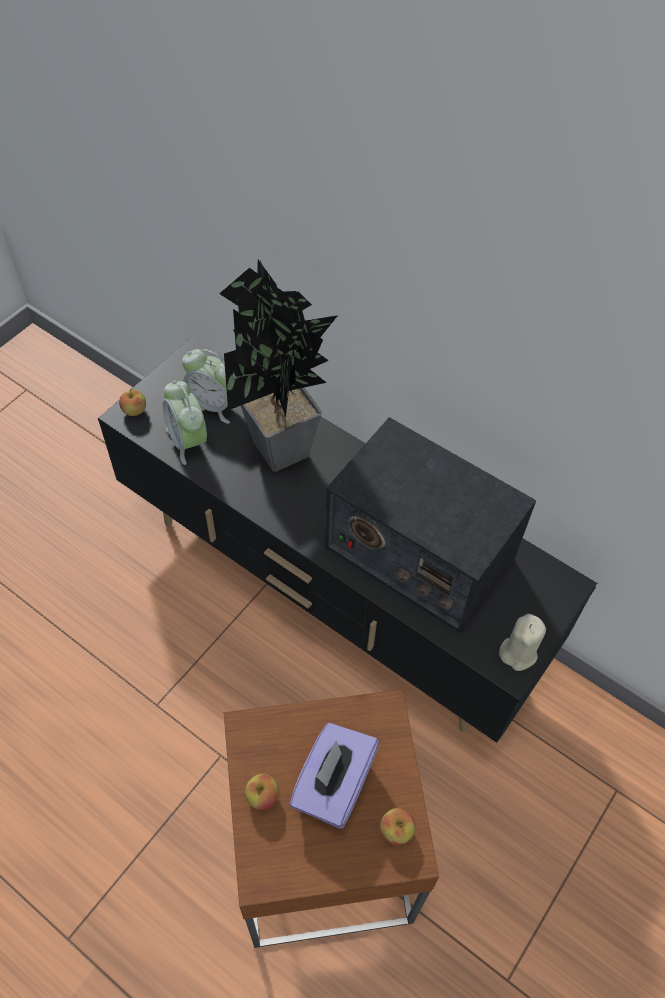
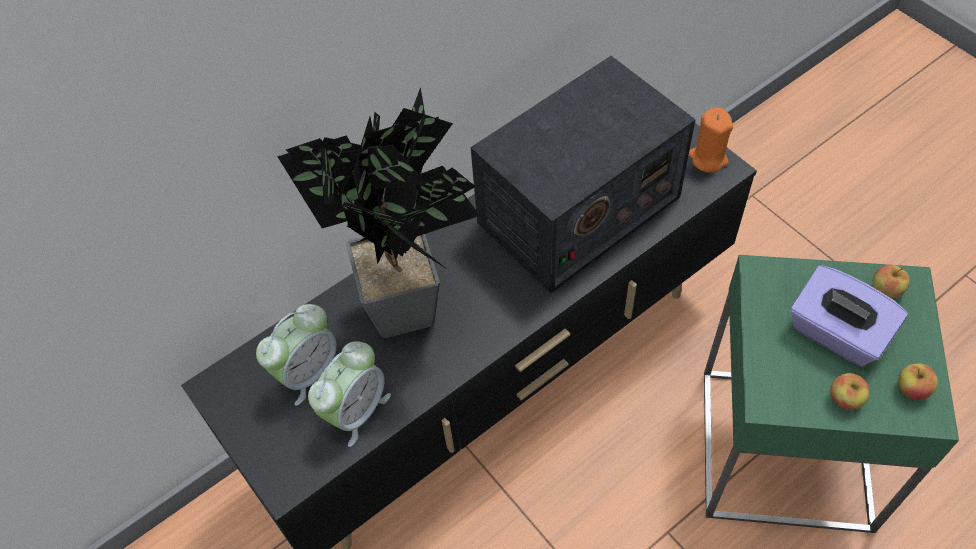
camera: 70 degrees left, 0 degrees up
(134, 411) = (282, 470): apple -> apple (911, 389)
(188, 441) = (356, 411): alarm clock -> alarm clock turned 45 degrees counterclockwise
(323, 852) = (784, 448): brown side table -> green side table
(518, 652) = (707, 158): beige candle -> orange candle

